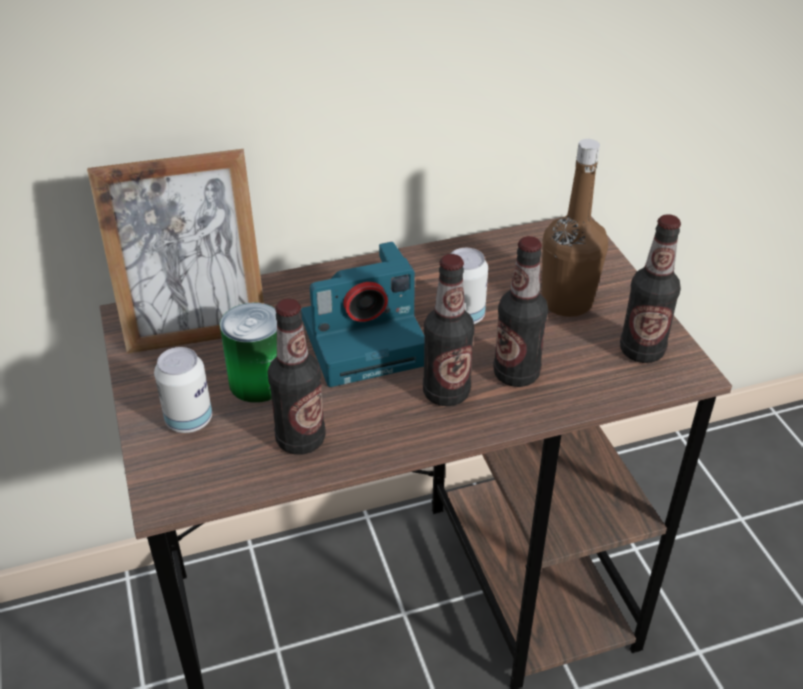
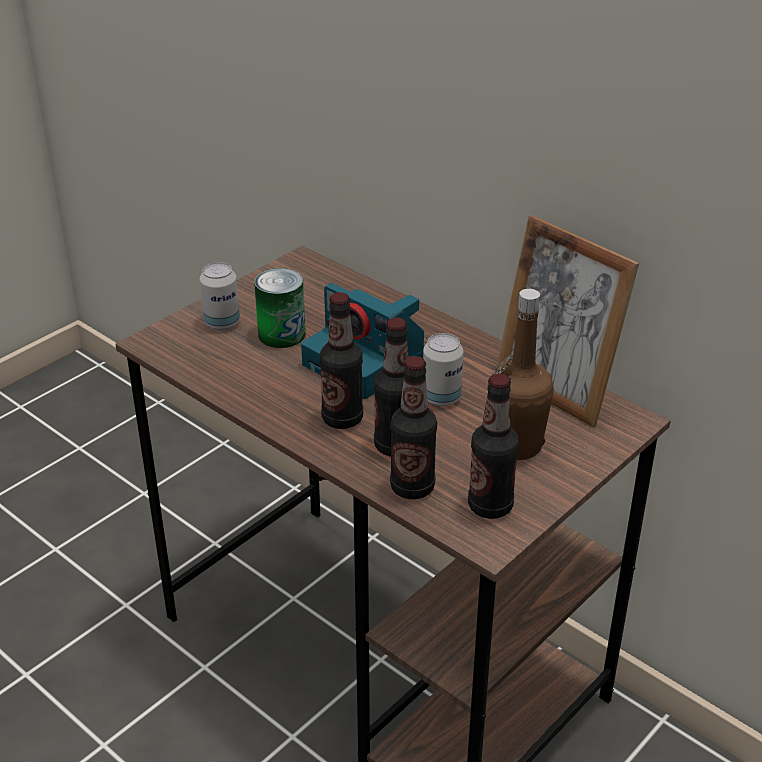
camera: 60 degrees right, 5 degrees down
(196, 329) = (312, 289): picture frame -> picture frame (554, 391)
(300, 439) = (240, 372): bottle -> bottle (412, 487)

